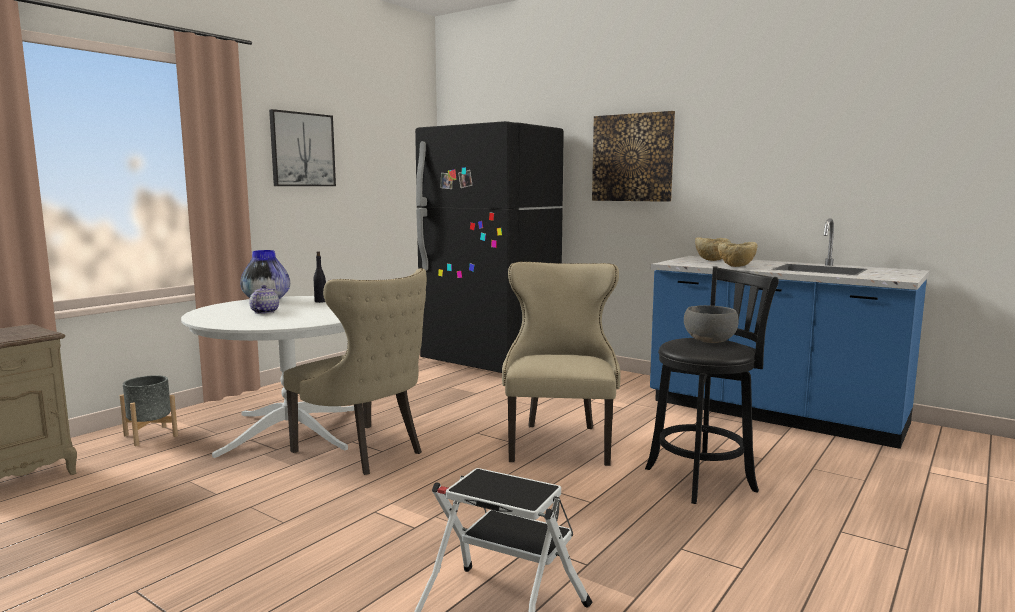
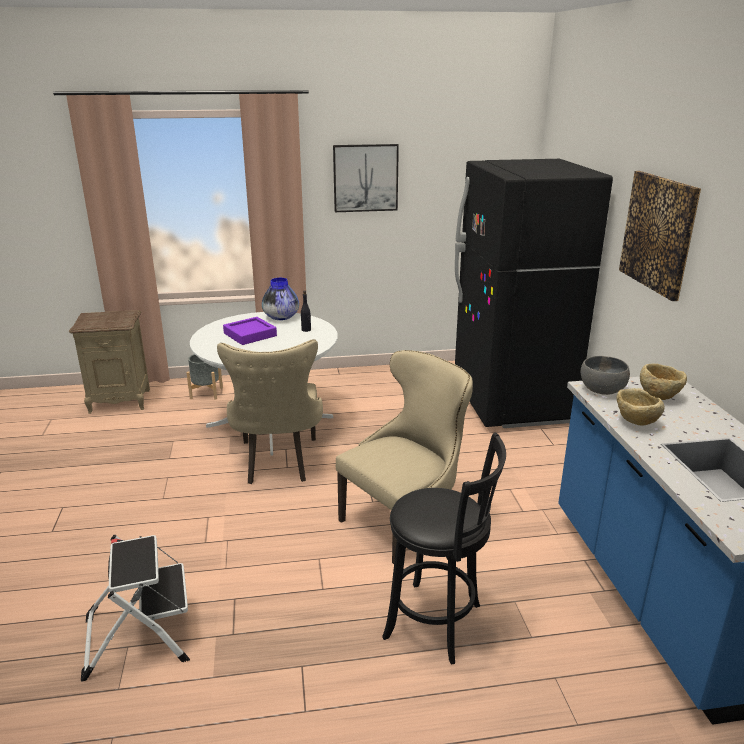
camera: 45 degrees right, 15 degrees up
(264, 312) = (250, 335): teapot -> purple tray
(709, 340) = (452, 506): grey bowl -> grey bowl (602, 389)

